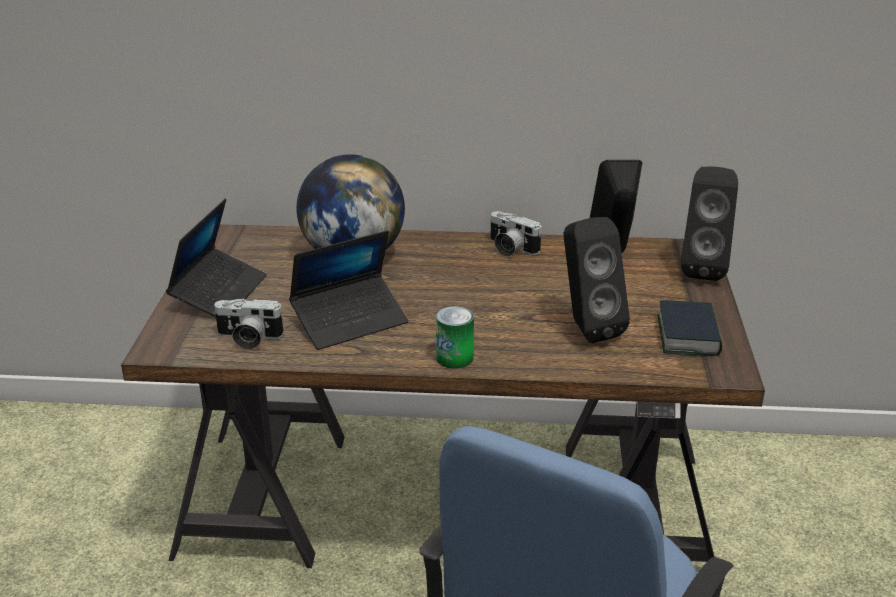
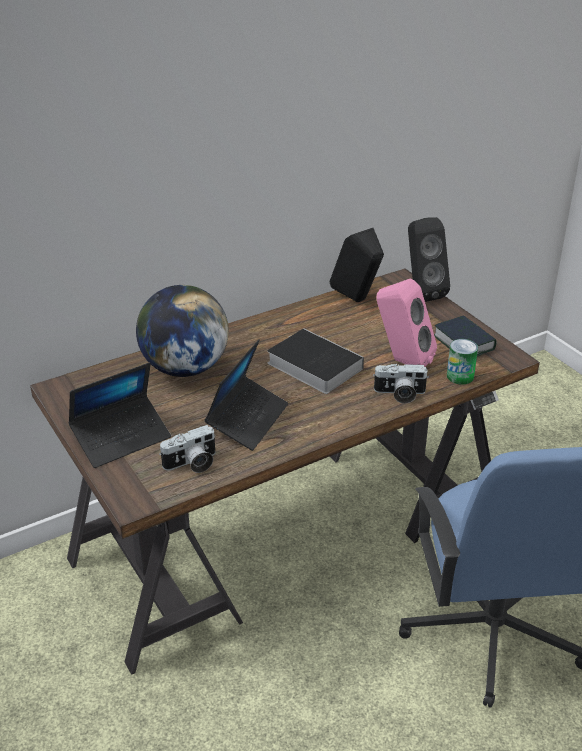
camera: 35 degrees left, 5 degrees up
(219, 293) = (121, 438): laptop -> laptop turned 75 degrees clockwise
(454, 358) = (348, 417): can -> can (460, 376)
(481, 296) = (312, 365): none -> book
(510, 249) = (288, 321): camera -> camera (399, 394)
(586, 328) = (402, 361): black speaker -> pink speaker

